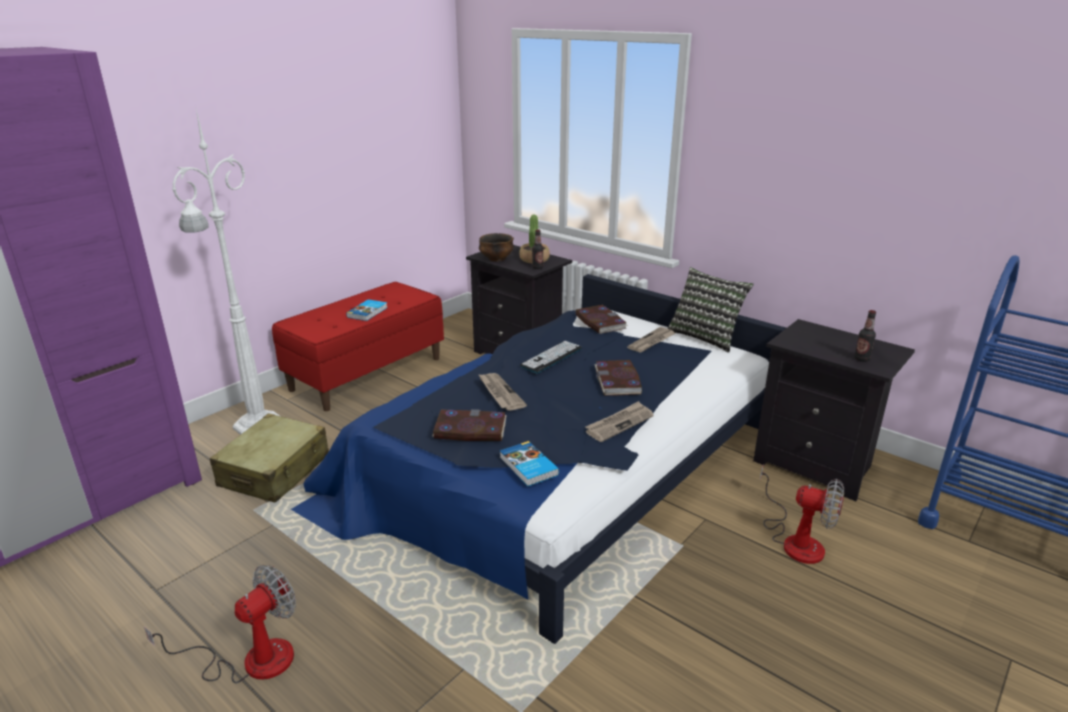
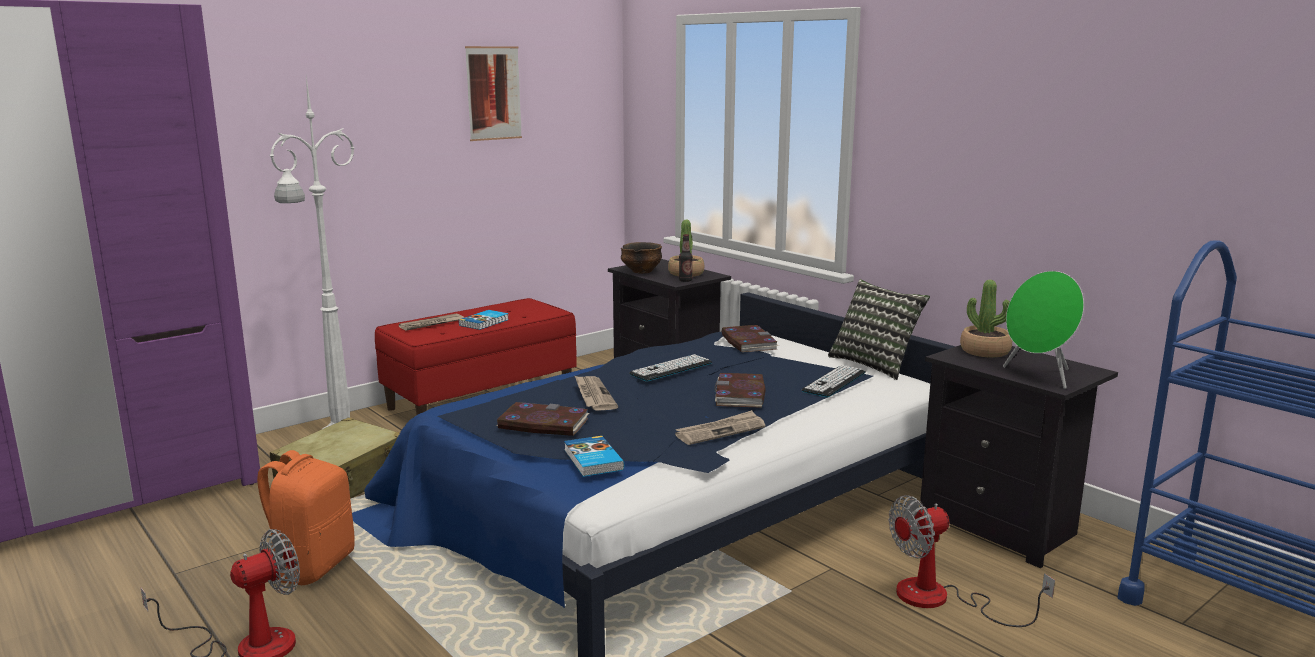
camera: 10 degrees right, 10 degrees down
(279, 567) = (312, 566): none -> orange backpack
(354, 105) = (493, 93): none -> picture
(652, 342) = (803, 363): newspaper -> newspaper (431, 324)
(684, 360) = (834, 382): none -> keyboard
(795, 540) = (941, 599): fan -> fan turned 120 degrees clockwise
(808, 334) = (985, 351): none -> potted plant
(861, 359) = (1039, 376): bottle -> green speaker

